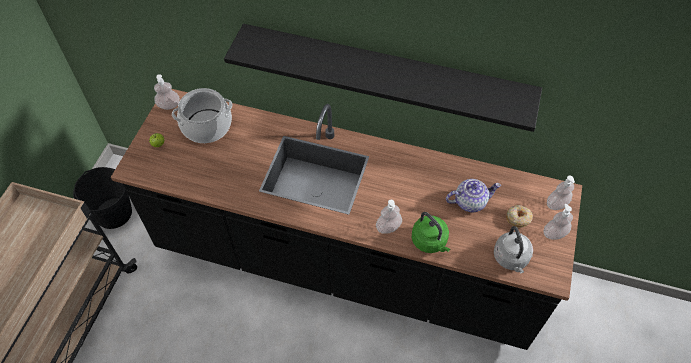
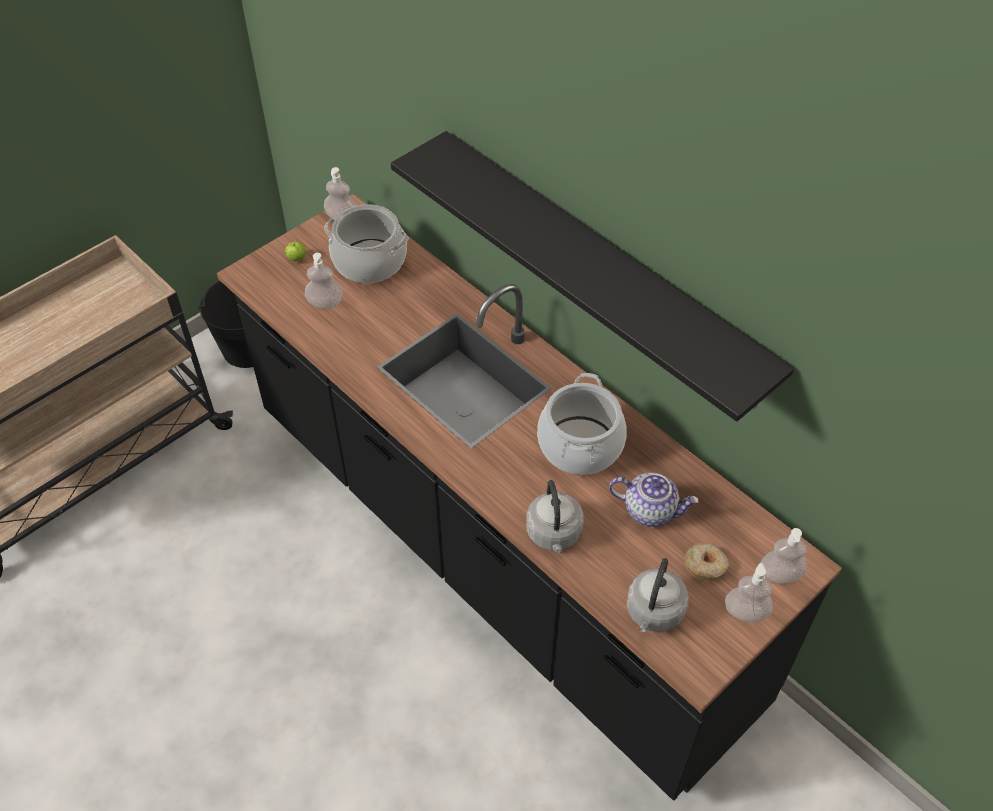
camera: 30 degrees right, 5 degrees down
(388, 227) = (510, 489): soap dispenser -> soap dispenser (325, 303)
(408, 183) = (580, 445): none -> cooking pot
(430, 242) = (554, 535): green kettle -> grey kettle

